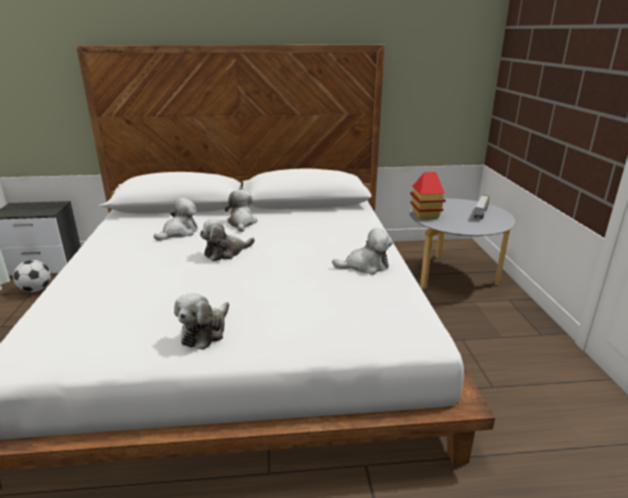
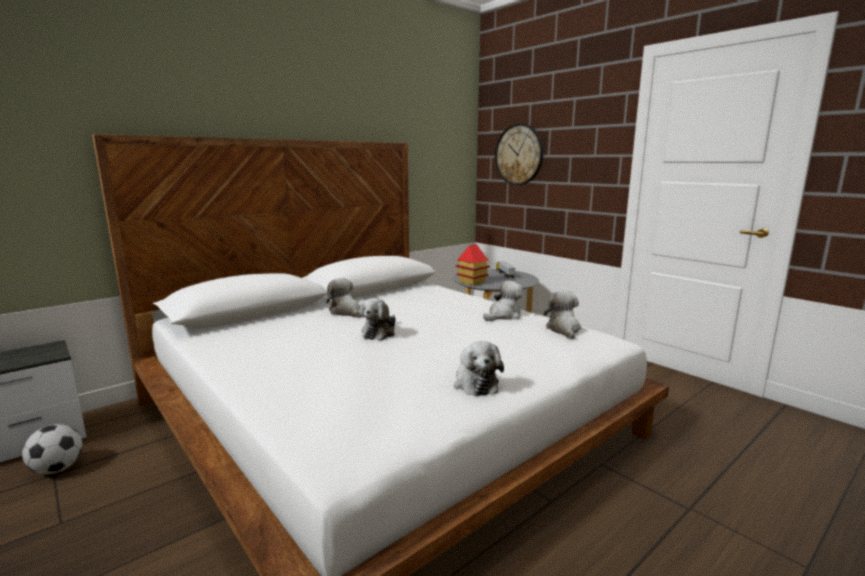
camera: 35 degrees left, 10 degrees down
(179, 232) = (298, 330): plush toy -> plush toy (563, 329)
(534, 60) = (519, 154): none -> wall clock

